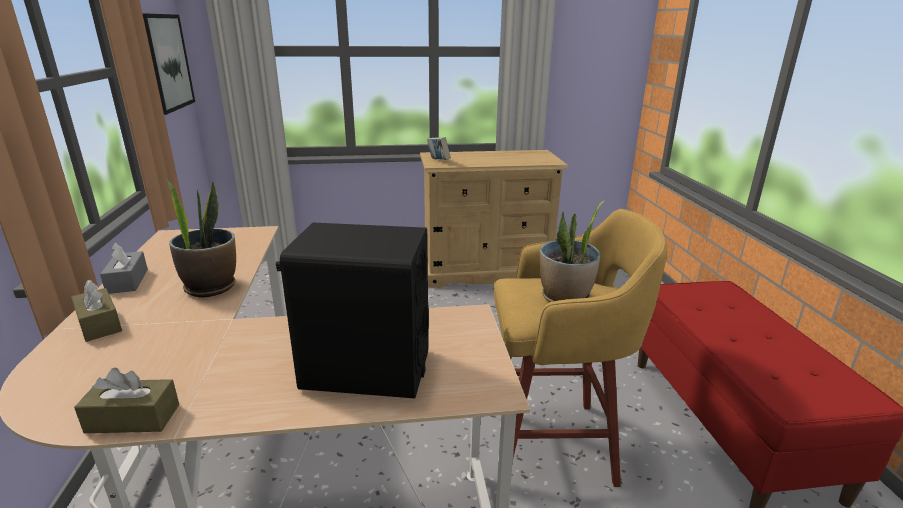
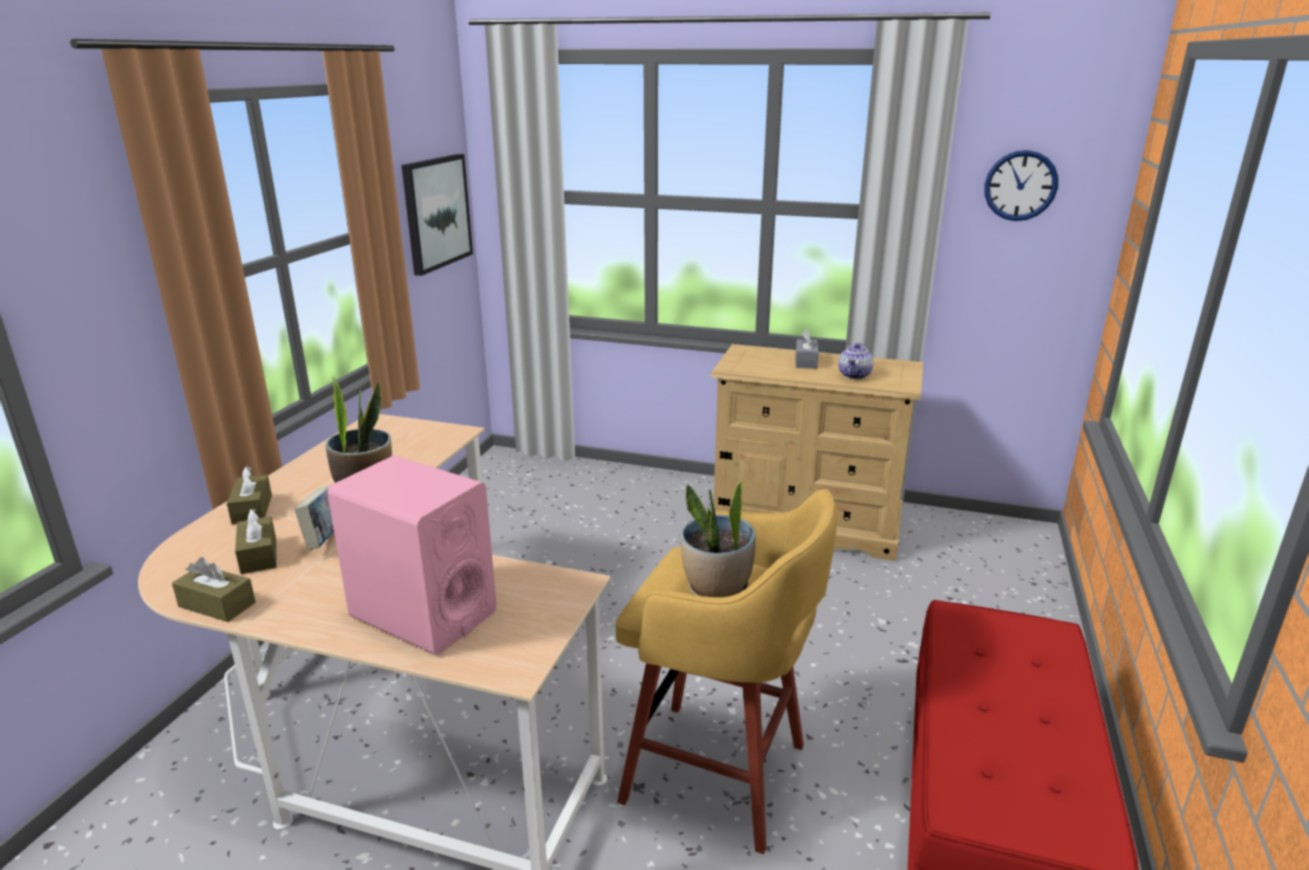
camera: 25 degrees right, 0 degrees up
(127, 281) = (303, 468): grey tissue box -> grey tissue box (806, 361)
(144, 362) = (259, 555): none -> brown tissue box
(366, 369) = (422, 614): black speaker -> pink speaker
(438, 161) = (740, 363): book -> book (323, 540)
(518, 160) = (855, 375): none -> teapot
(593, 29) = (1020, 185): none -> wall clock

